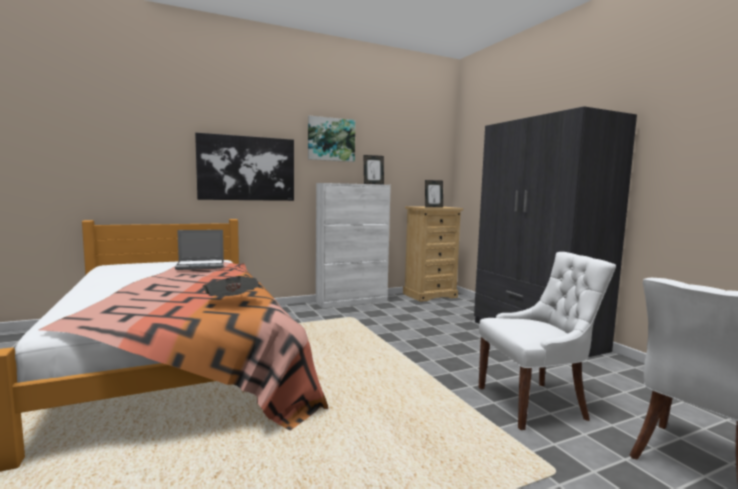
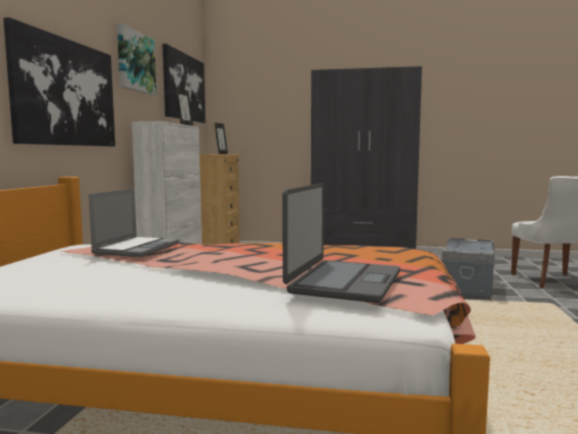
camera: 55 degrees left, 0 degrees up
(116, 304) = (344, 282): none -> laptop
(232, 302) = (378, 253): newspaper -> none
(409, 151) = (184, 87): none -> picture
(534, 403) = (468, 286): white chair -> grey storage box

